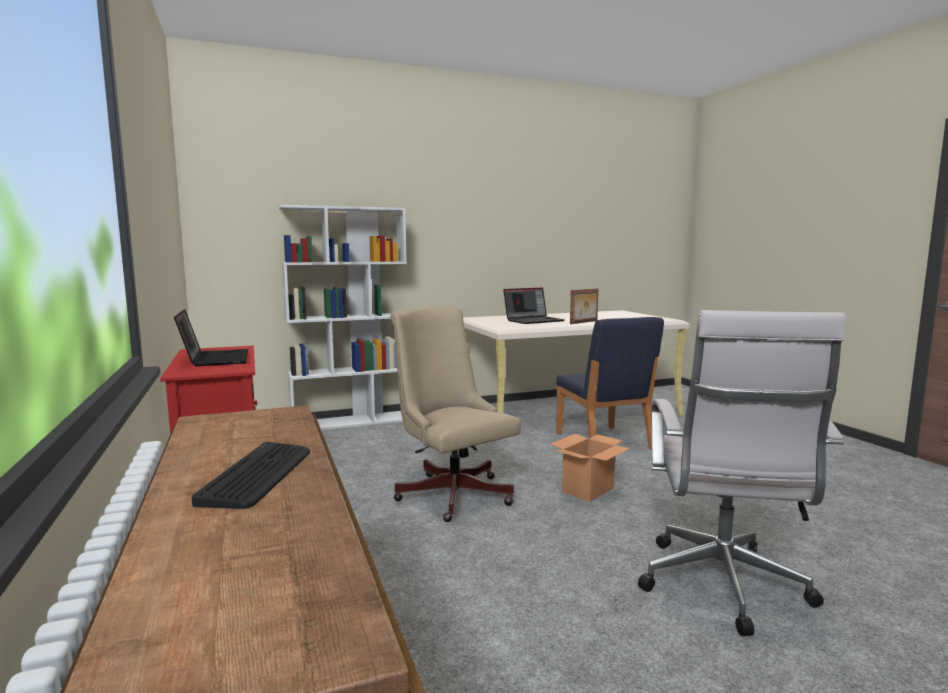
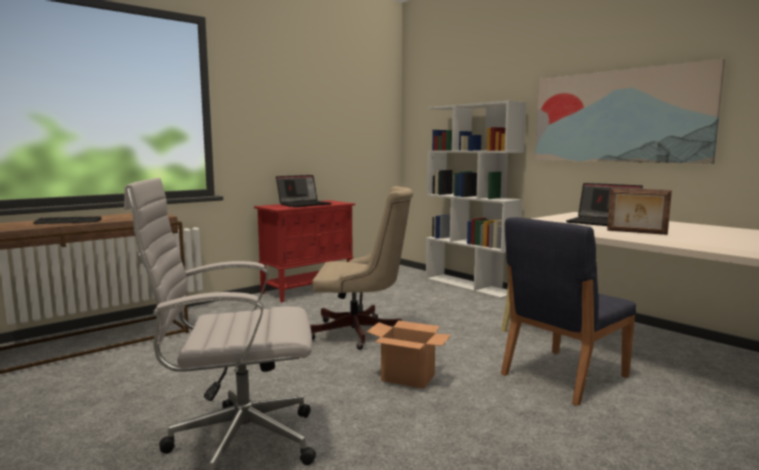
camera: 70 degrees right, 0 degrees up
(451, 492) = (361, 333): beige office chair -> beige office chair turned 60 degrees clockwise
(487, 230) = (617, 116): none -> picture

